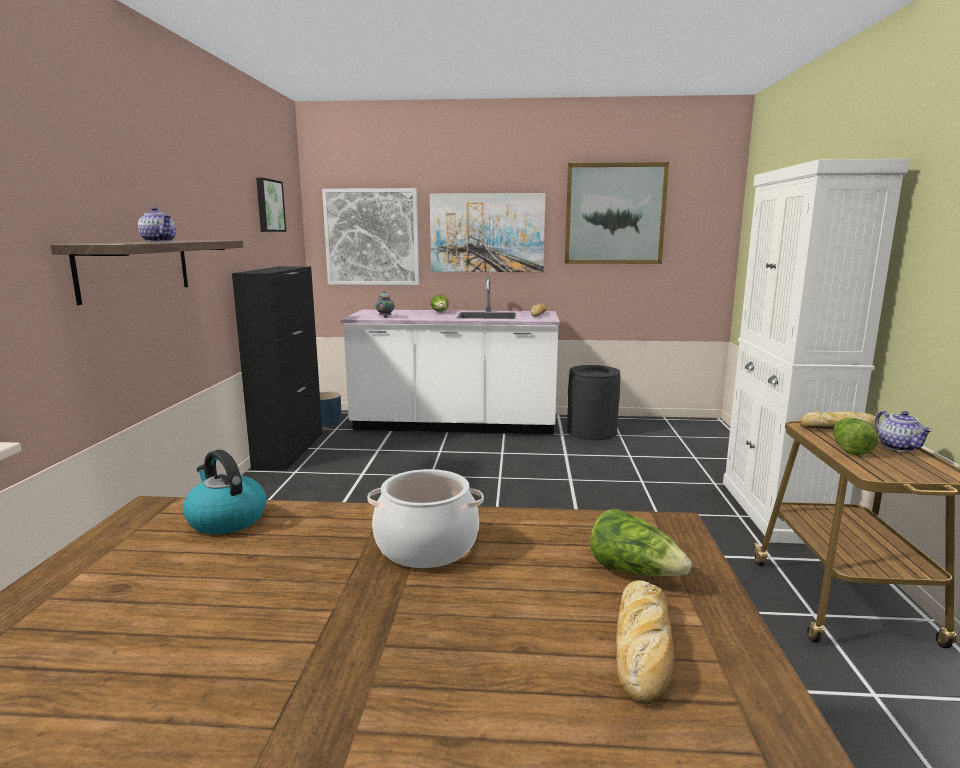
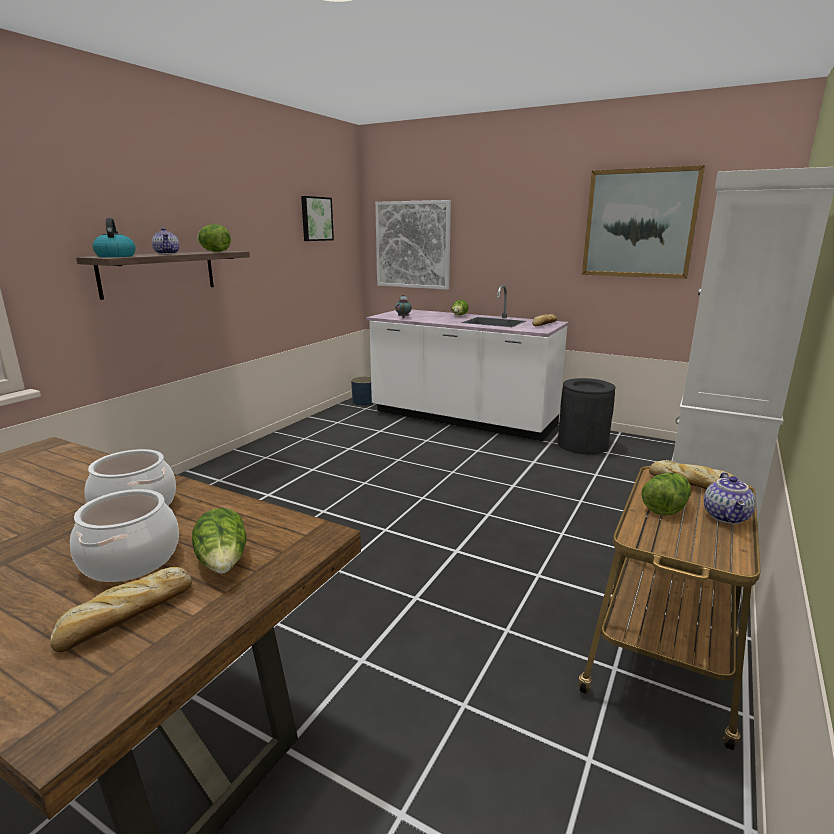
camera: 25 degrees right, 5 degrees up
(205, 240) = (215, 251): none -> lettuce
(226, 519) = (66, 462): kettle -> kettle (115, 256)
(290, 450) = (317, 420): black cabinet -> none
(487, 233) = (510, 242): picture -> none
(532, 596) = (131, 559): none -> cooking pot

